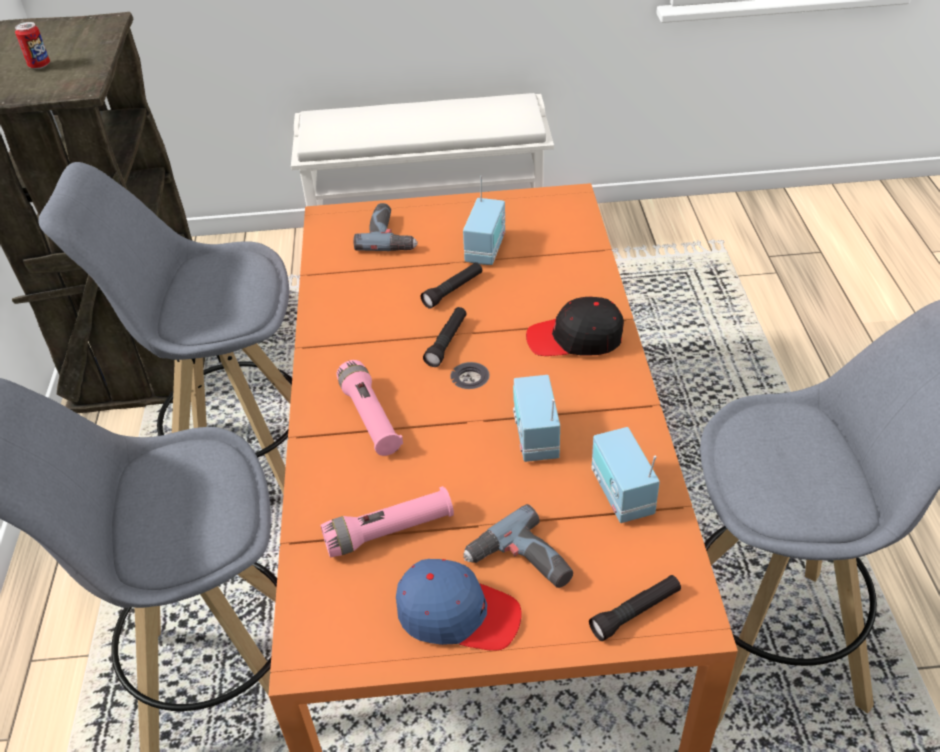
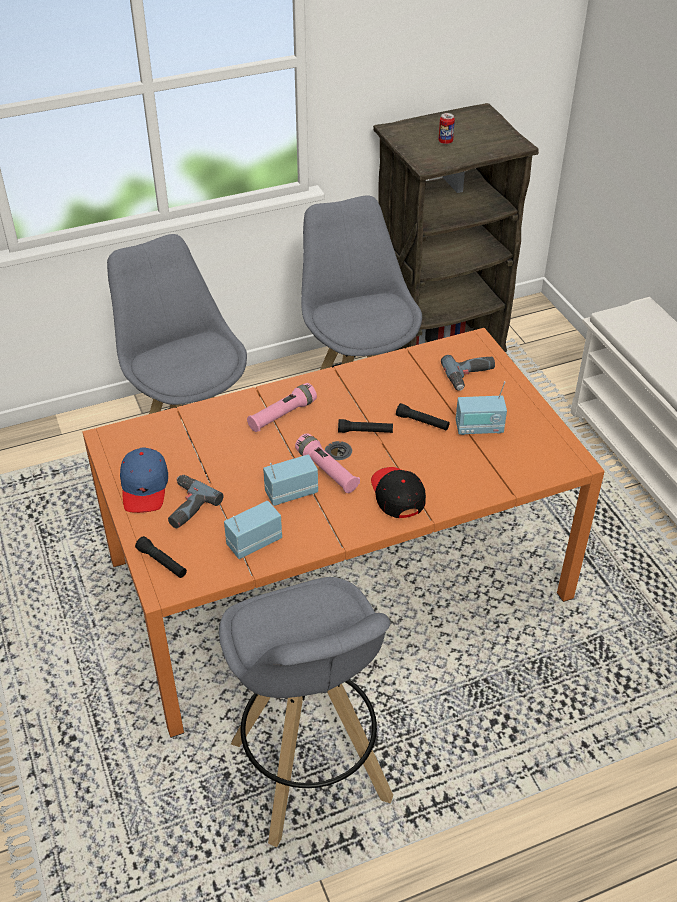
camera: 70 degrees right, 0 degrees up
(389, 532) = (195, 446): pink flashlight -> pink flashlight (327, 471)

